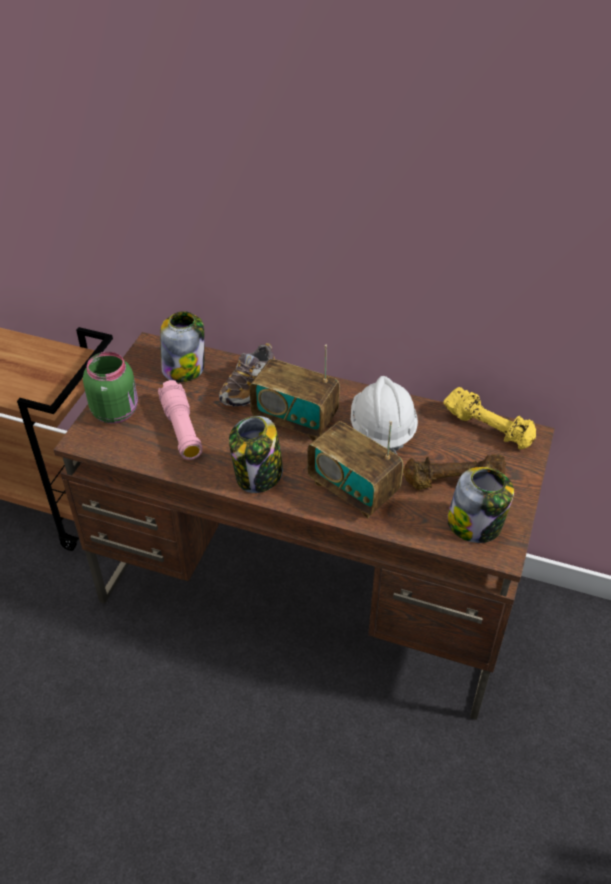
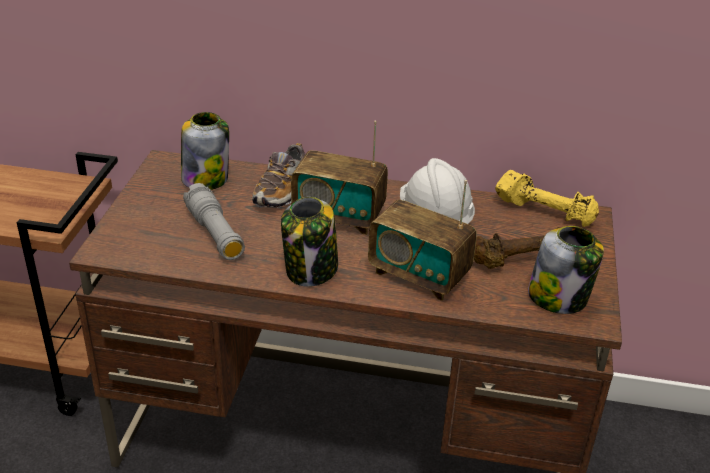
camera: 10 degrees left, 10 degrees down
(116, 411) = (136, 221): green jar -> none
(181, 429) = (215, 233): pink flashlight -> grey flashlight

